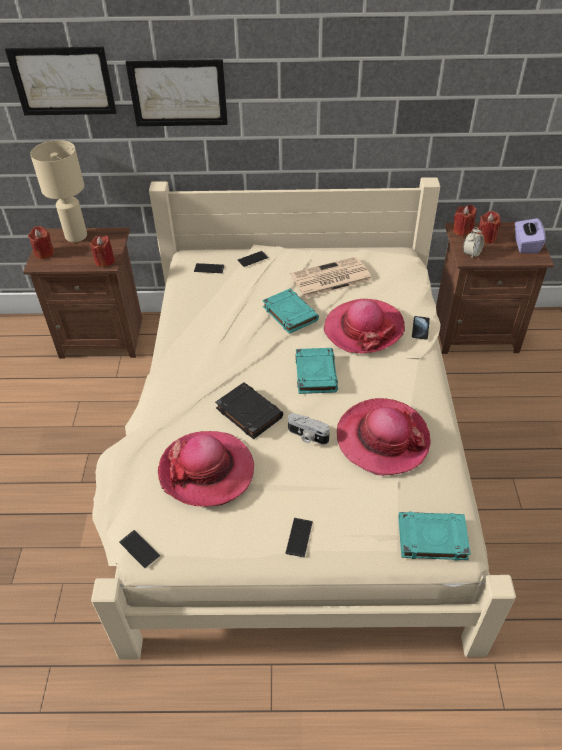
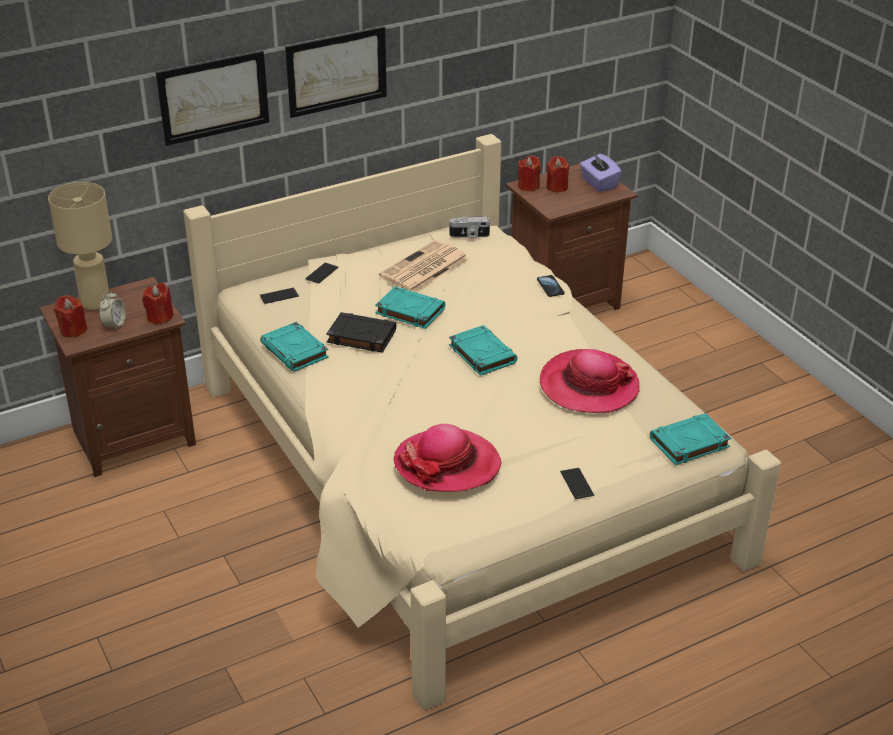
camera: 30 degrees left, 10 degrees down
(63, 81) = (80, 110): picture -> picture (336, 71)
(139, 549) = (437, 546): phone -> none
(182, 319) = (295, 351): none -> turquoise book
(248, 413) = (445, 406): black book -> black book (360, 336)
(307, 436) = (518, 406): camera -> camera (469, 236)
(363, 328) = (496, 302): hat -> none
(471, 254) = (554, 205): alarm clock -> alarm clock (114, 325)

